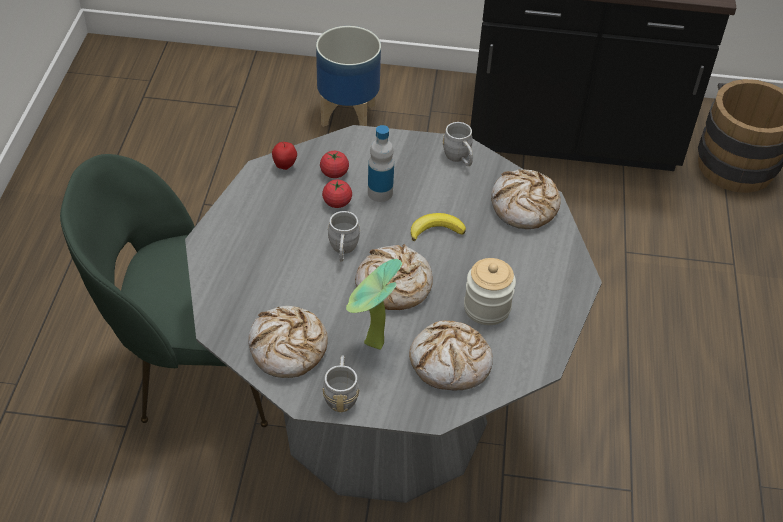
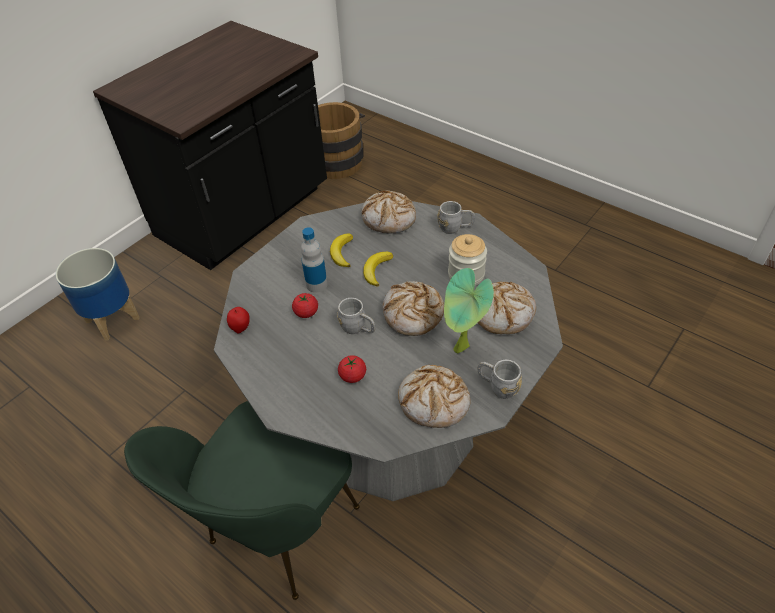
camera: 55 degrees left, 0 degrees up
(334, 173) = (274, 302): tomato -> tomato (352, 376)
(440, 191) = (342, 253): none -> banana
(459, 158) = (318, 230): grey mug -> grey mug (455, 228)

